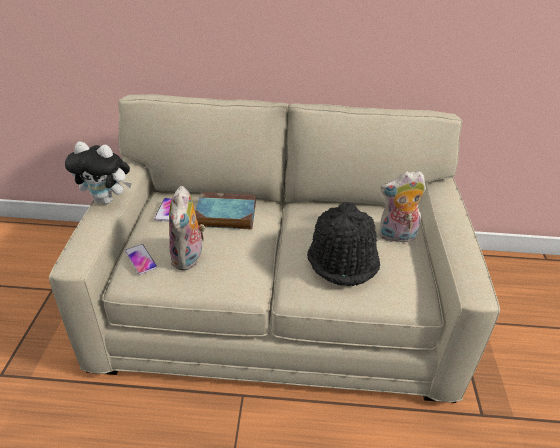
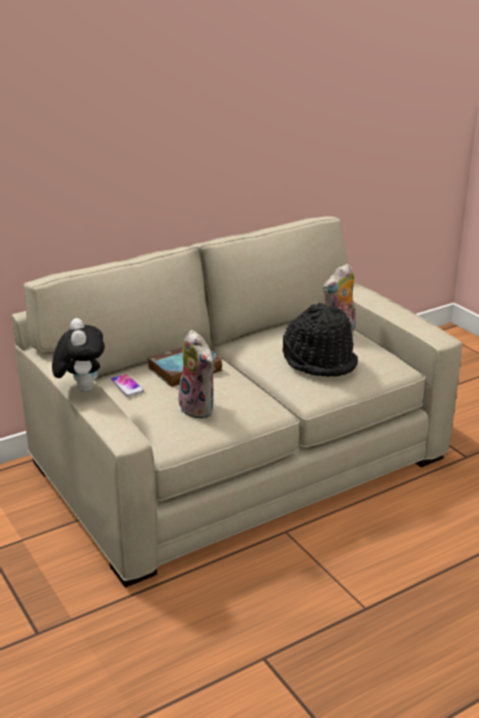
camera: 35 degrees left, 10 degrees down
(107, 200) = (81, 388): plush toy -> plush toy turned 75 degrees counterclockwise
(140, 259) = (159, 425): phone -> none

